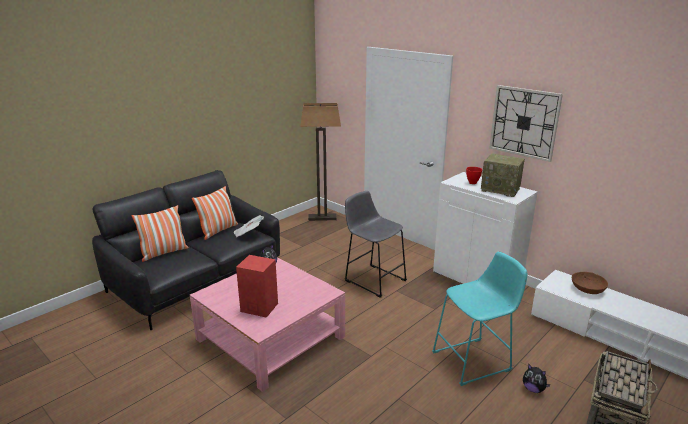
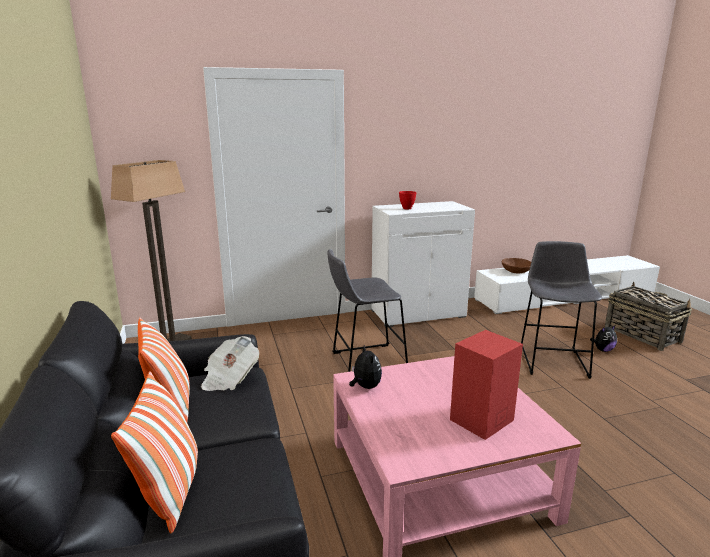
camera: 60 degrees left, 5 degrees down
(475, 360) = (553, 359): turquoise stool -> grey stool
(501, 189) = (436, 206): radio -> none
(524, 122) = (432, 134): wall clock -> none

